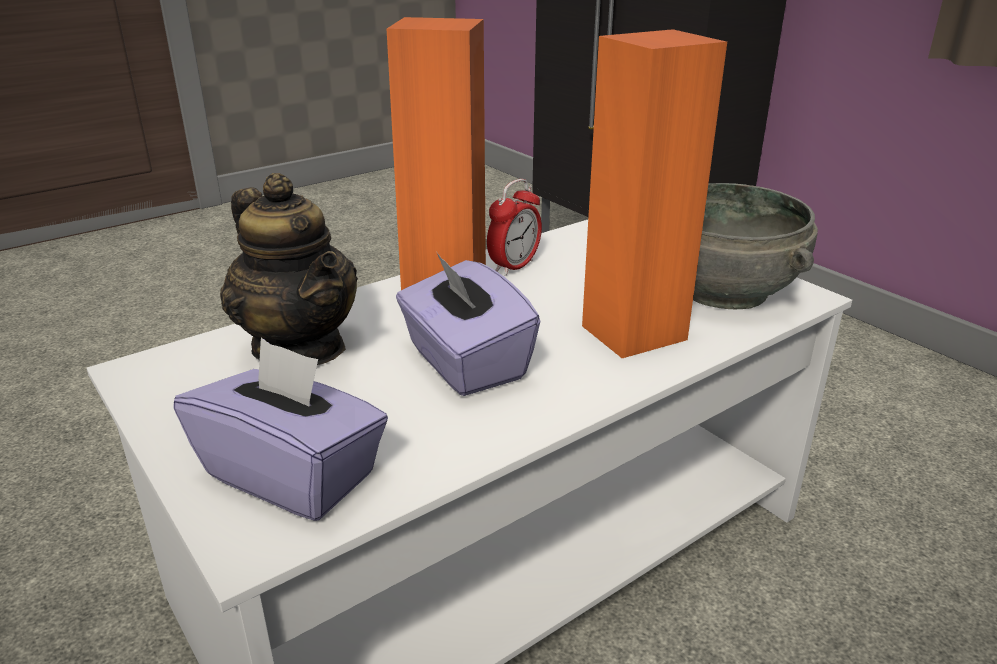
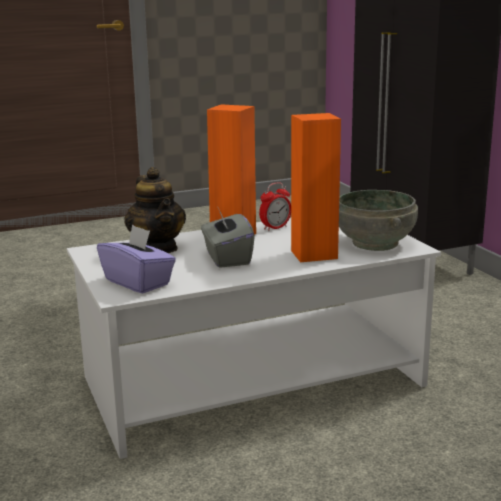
camera: 15 degrees right, 10 degrees down
(464, 363) = (227, 258): purple tissue box -> grey tissue box

